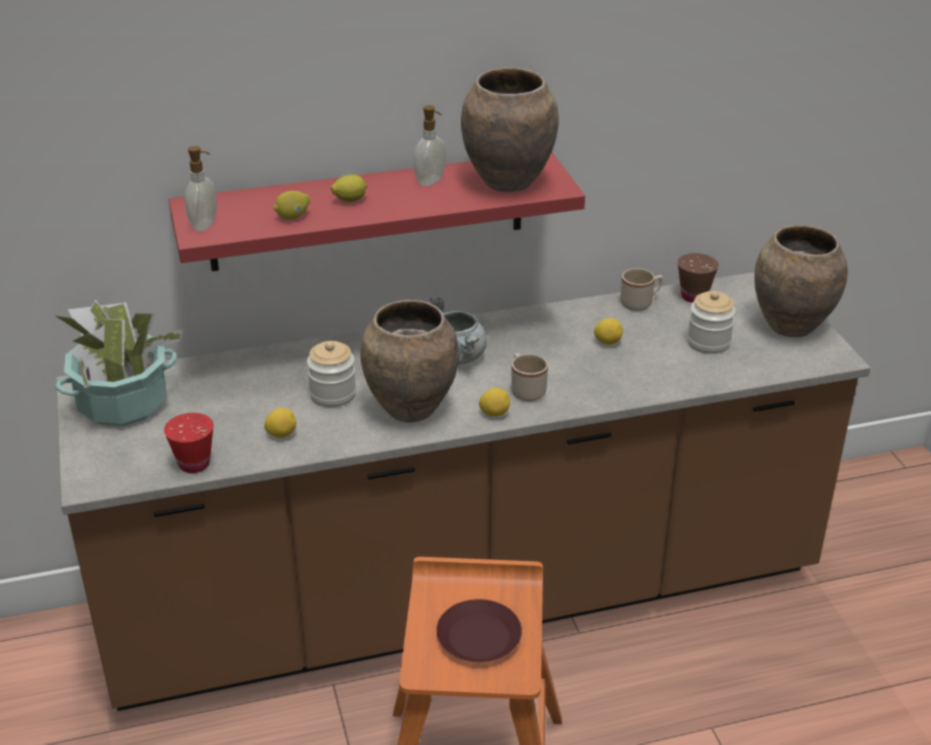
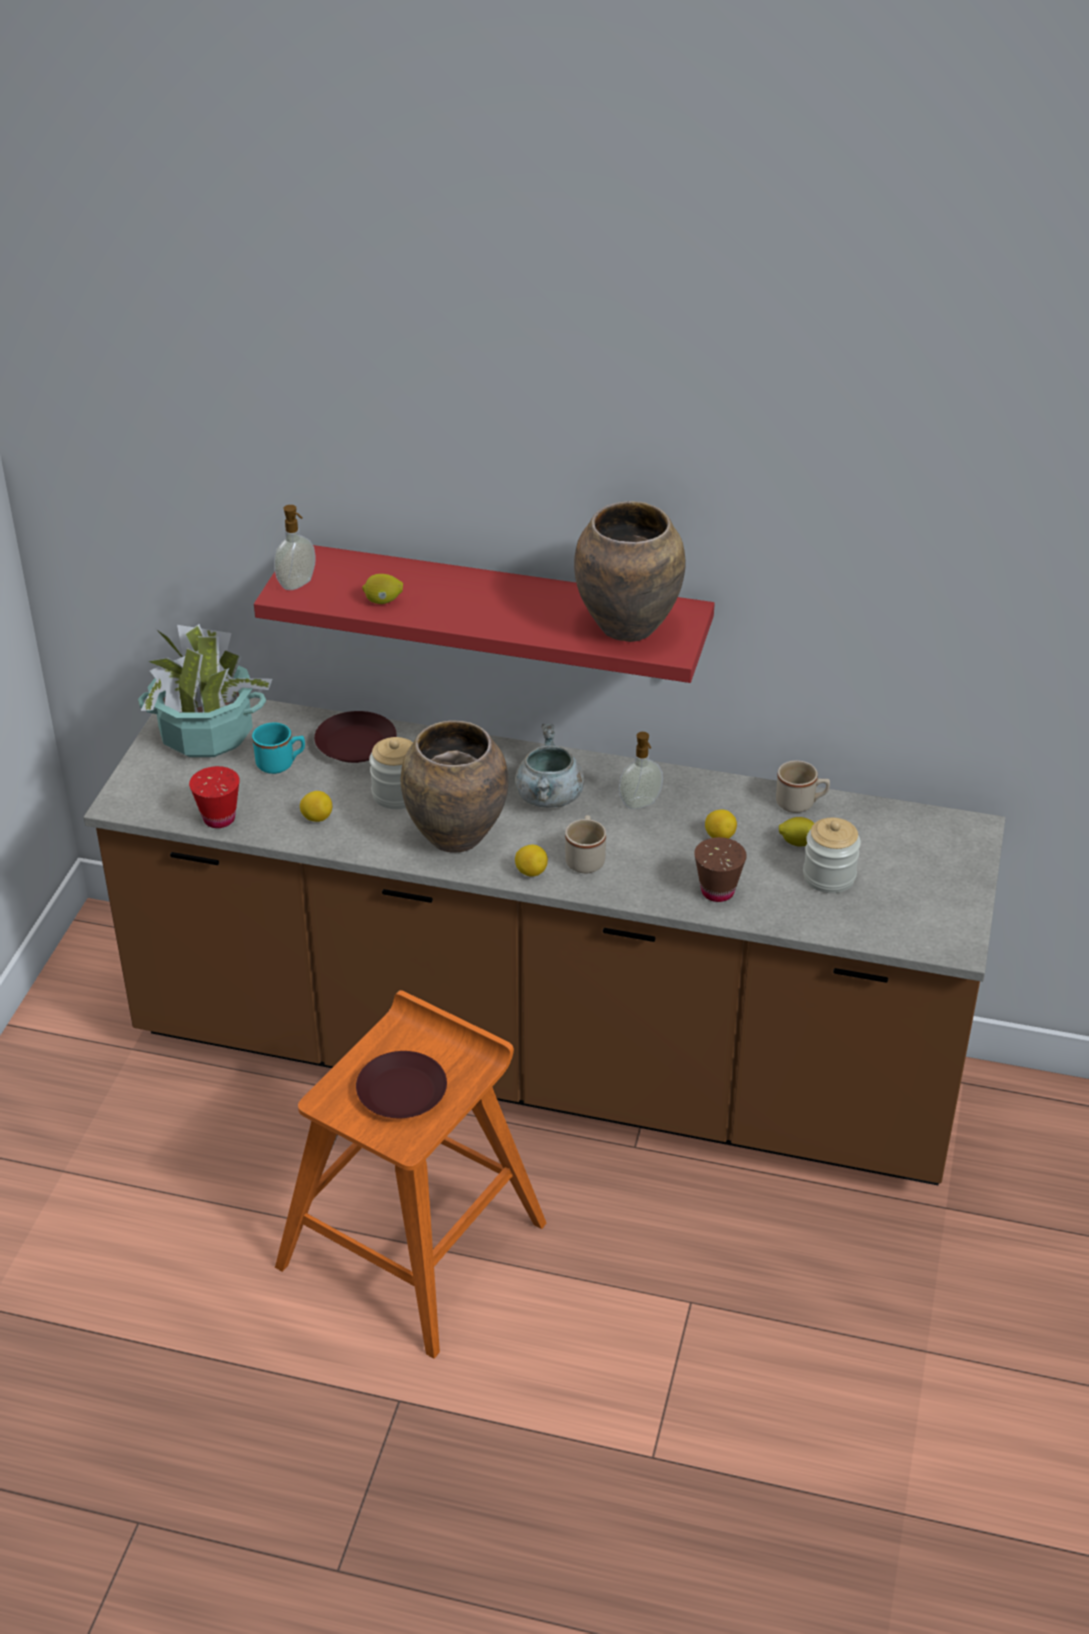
camera: 30 degrees right, 5 degrees up
(212, 404) = (281, 764): none -> turquoise mug
(263, 370) = (355, 744): none -> brown plate
(350, 200) = (453, 598): lemon -> lemon (797, 842)
(431, 181) = (552, 601): soap dispenser -> soap dispenser (640, 804)
(694, 296) = (868, 817): brown cup -> brown cup (717, 891)
(790, 326) = (943, 891): brown vase -> none

